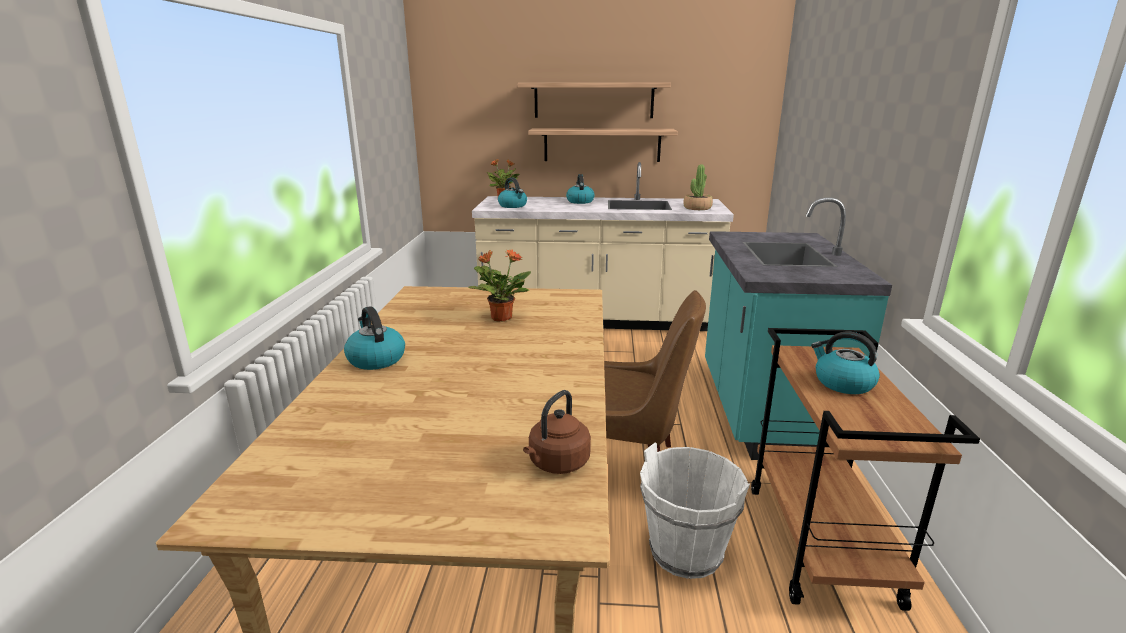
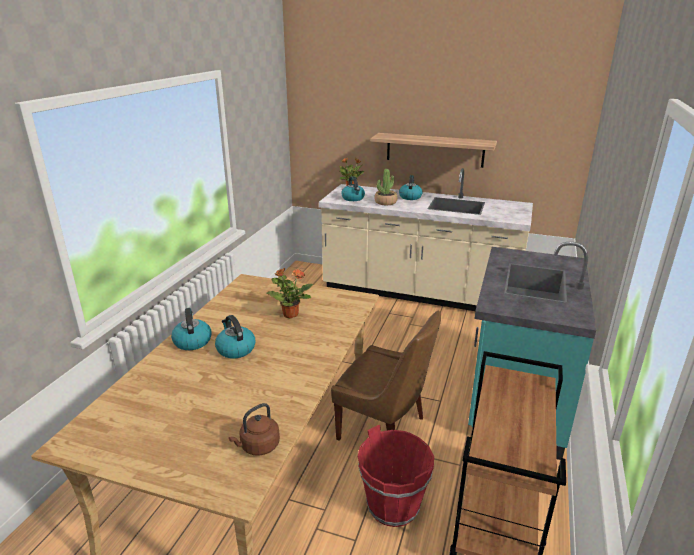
camera: 15 degrees right, 5 degrees up
(593, 100) = (429, 113): shelf -> none
(685, 552) = (392, 505): white bucket -> red bucket
(697, 208) = (504, 214): potted plant -> potted plant (385, 202)
(842, 383) = (514, 410): kettle -> kettle (235, 349)

